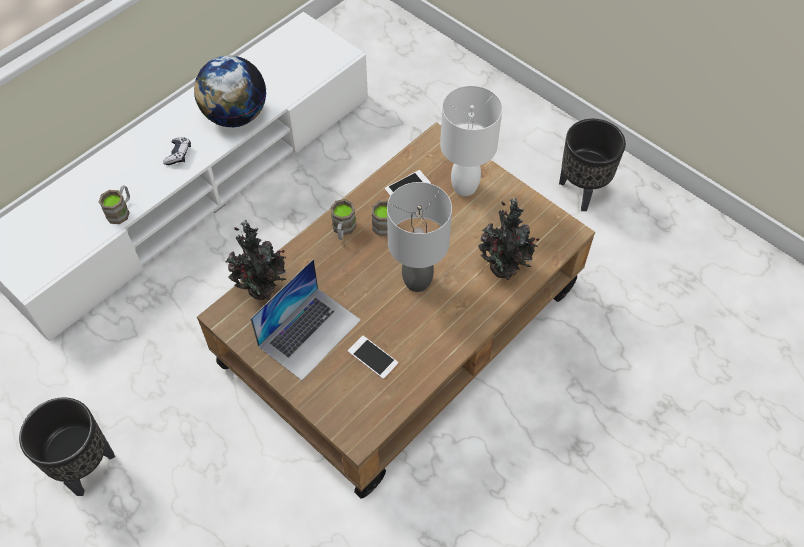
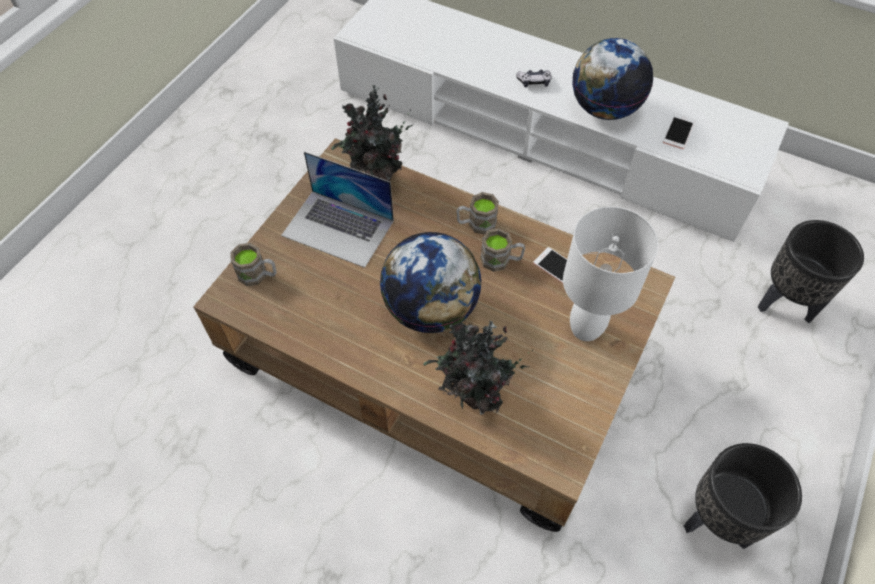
camera: 75 degrees right, 0 degrees up
(86, 468) = (232, 152): black planter -> black planter (784, 303)
(121, 211) = (451, 64): brown mug -> brown mug (258, 275)
(372, 357) = (321, 289): phone -> phone (678, 131)
(418, 281) = (431, 309): grey table lamp -> globe

